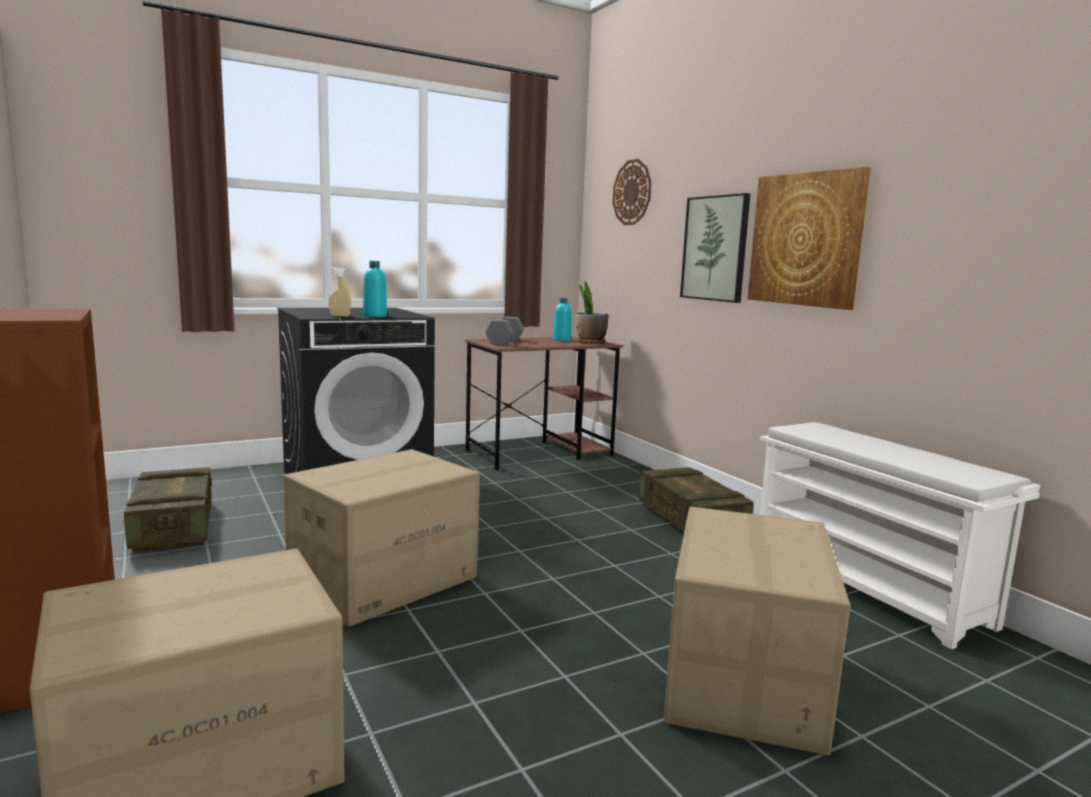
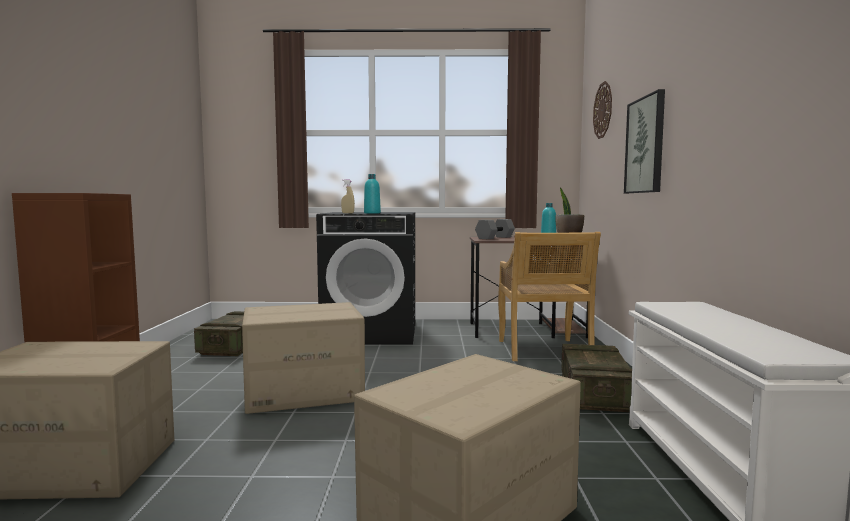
camera: 30 degrees right, 5 degrees down
(588, 478) = (543, 351): none -> beige chair
(806, 239) = (699, 121): picture -> none

